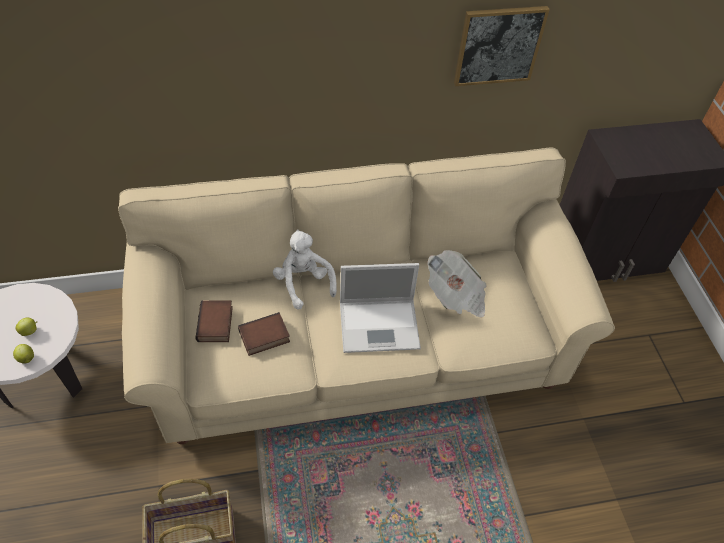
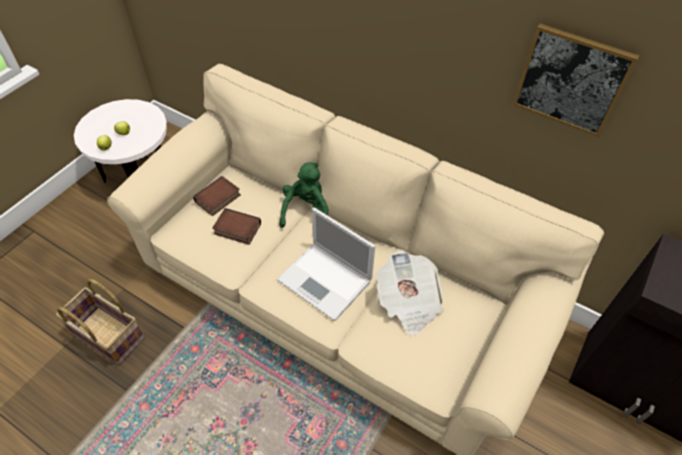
camera: 45 degrees right, 0 degrees up
(303, 283) = (306, 212): white plush toy -> green plush toy

